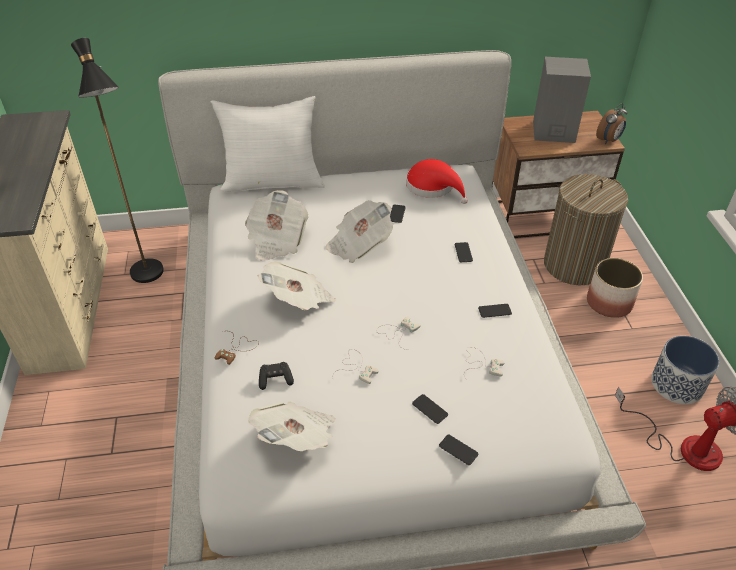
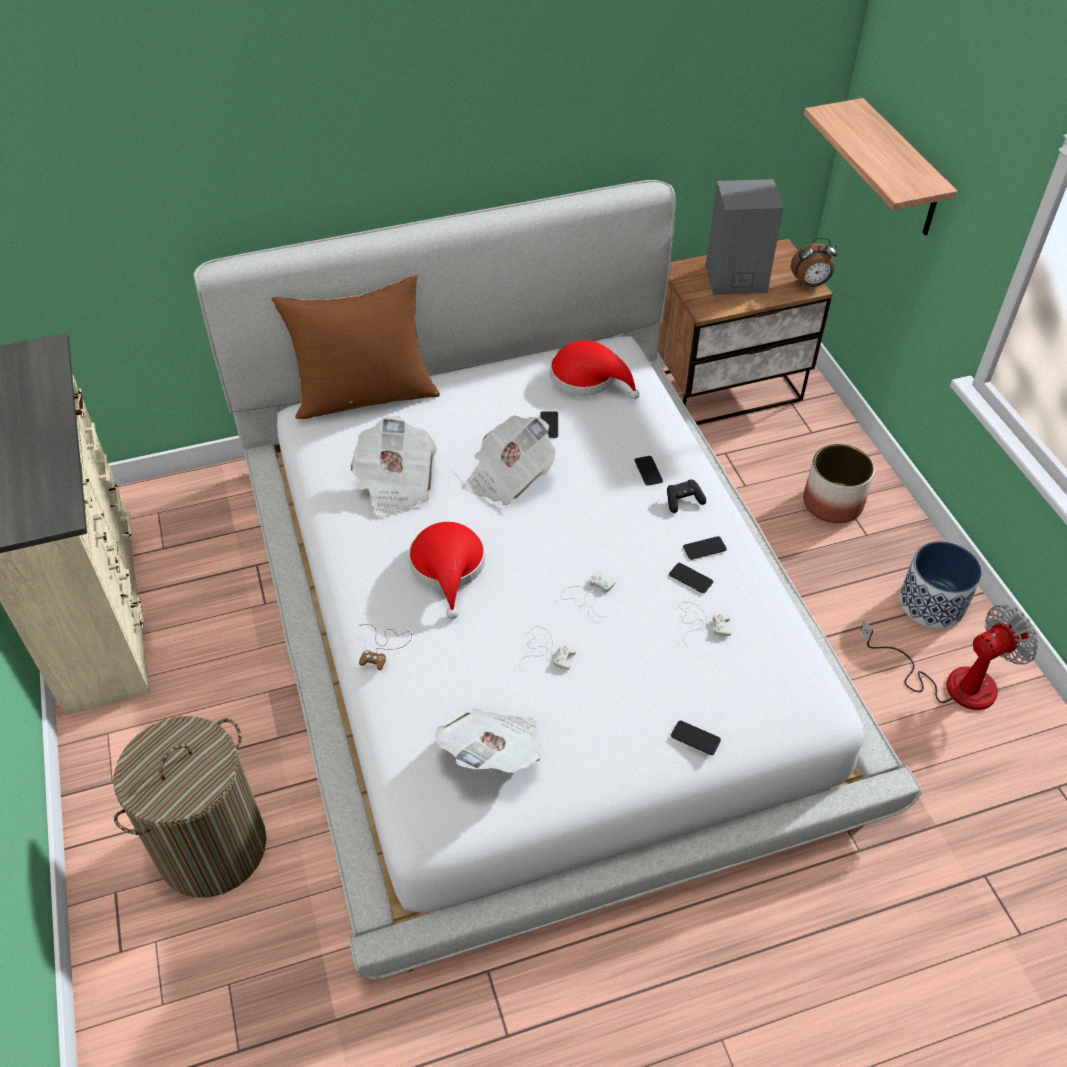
camera: 10 degrees left, 5 degrees up
(151, 279) = (204, 551): black floor lamp -> none
(273, 181) = (365, 395): white pillow -> brown pillow
(275, 379) = (447, 681): black game controller -> black game controller (683, 501)
(299, 300) = (448, 567): newspaper -> red hat
(430, 409) = (650, 691): phone -> phone (691, 578)
(574, 265) = (779, 455): laundry basket -> laundry basket (212, 847)
(608, 140) = (810, 284): alarm clock -> alarm clock turned 45 degrees clockwise
(683, 55) = (900, 171): none -> shelf

